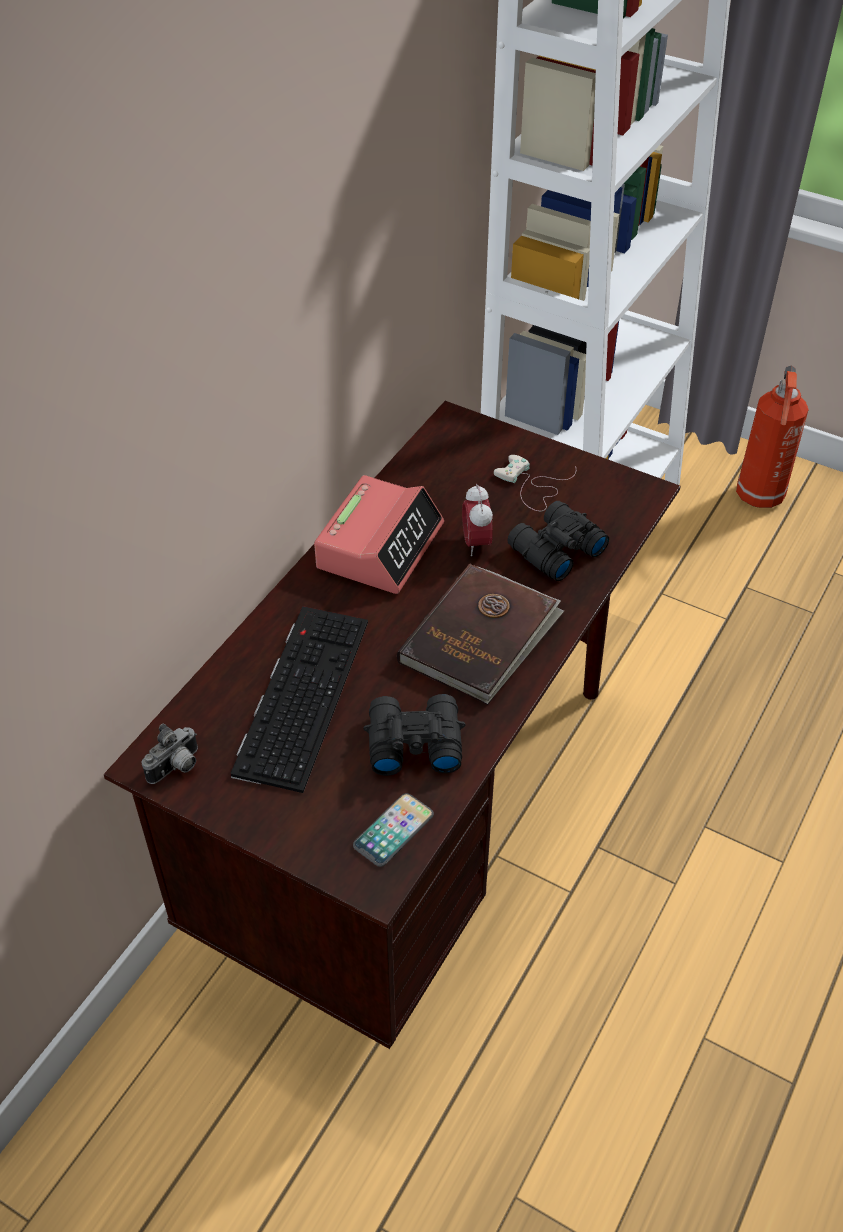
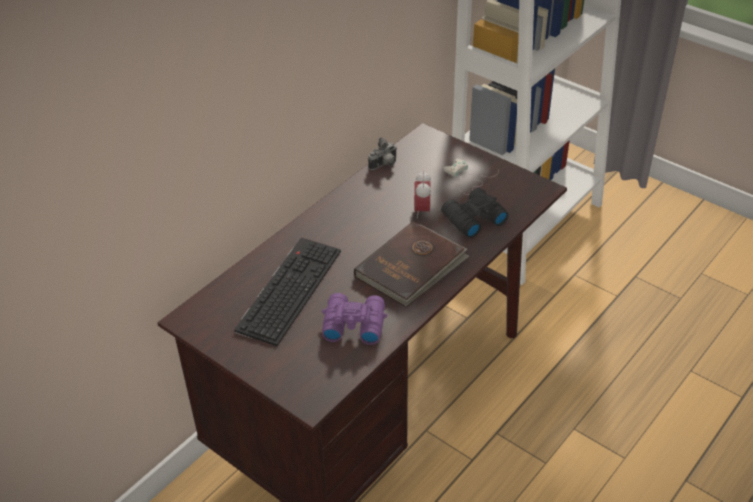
camera: 10 degrees right, 5 degrees down
(176, 768) = (202, 323): camera -> camera (384, 165)
(380, 546) = (359, 206): alarm clock -> none
(393, 830) = (329, 374): phone -> none
(412, 742) = (353, 324): black binoculars -> purple binoculars
(759, 498) = (657, 219): fire extinguisher -> none

